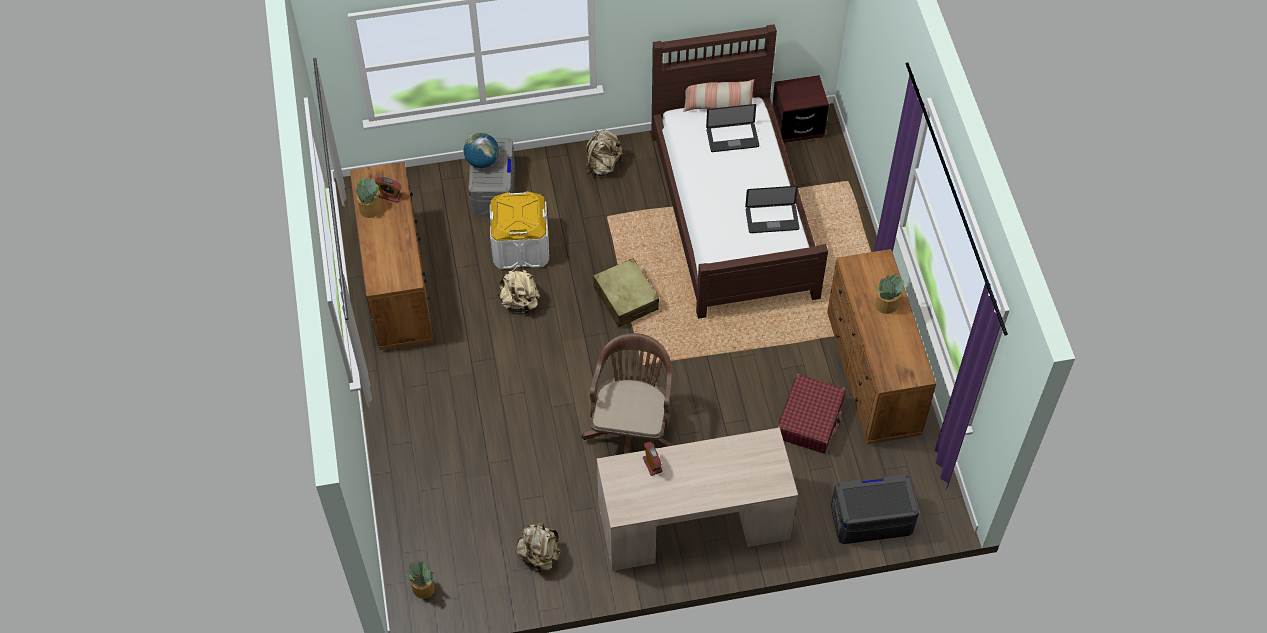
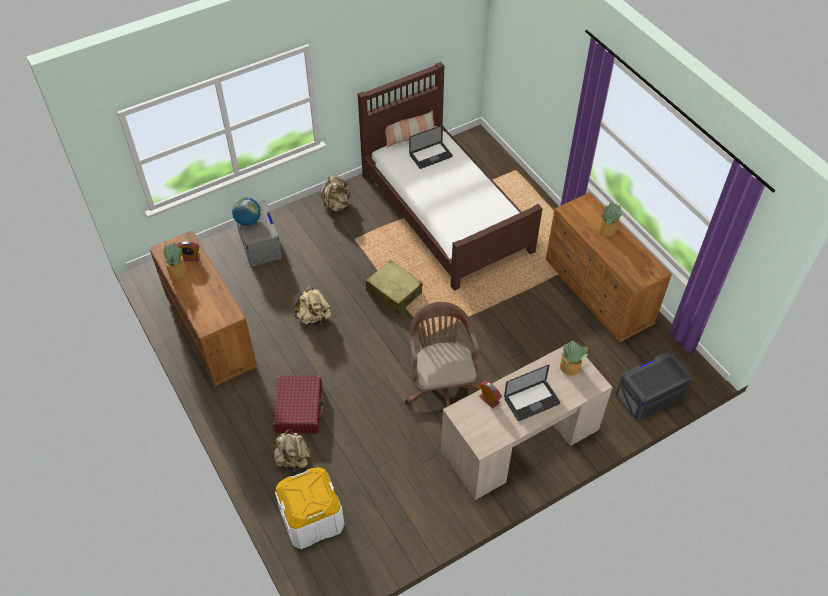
camera: 20 degrees left, 5 degrees down
(423, 588) = (326, 567): potted plant -> potted plant (570, 368)
(521, 246) = (298, 278): white storage box -> white storage box (312, 519)
(539, 556) = (412, 507): beige backpack -> beige backpack (293, 460)
(772, 219) = (485, 201): laptop -> laptop (531, 401)
(797, 127) = (463, 145): brown nightstand -> none
(810, 419) = (569, 337): red suitcase -> red suitcase (299, 409)

